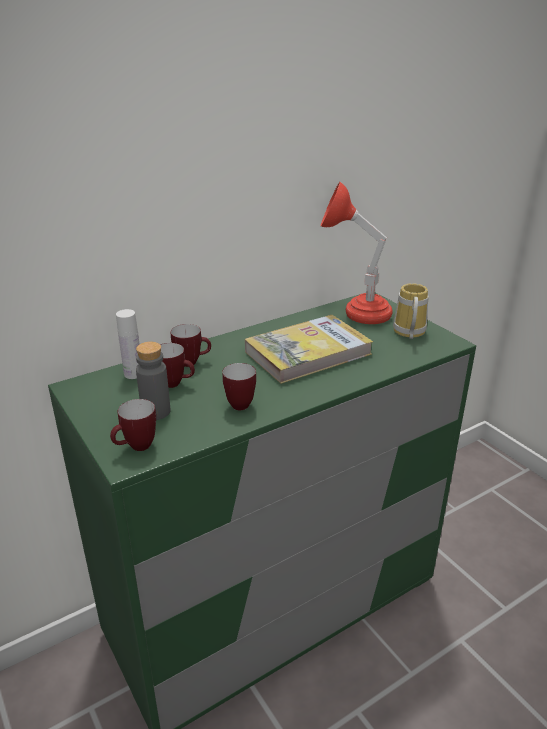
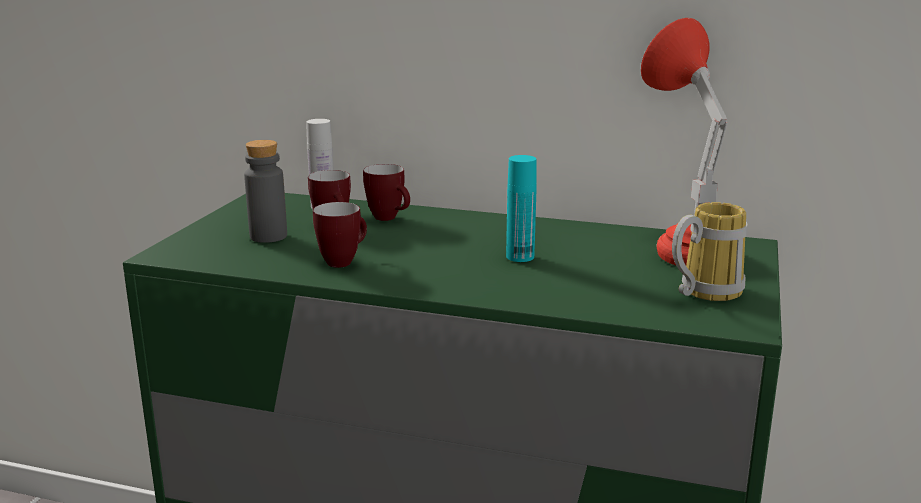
camera: 50 degrees right, 10 degrees down
(136, 448) = (193, 250): mug -> none
(308, 353) = (520, 257): book -> turquoise bottle

